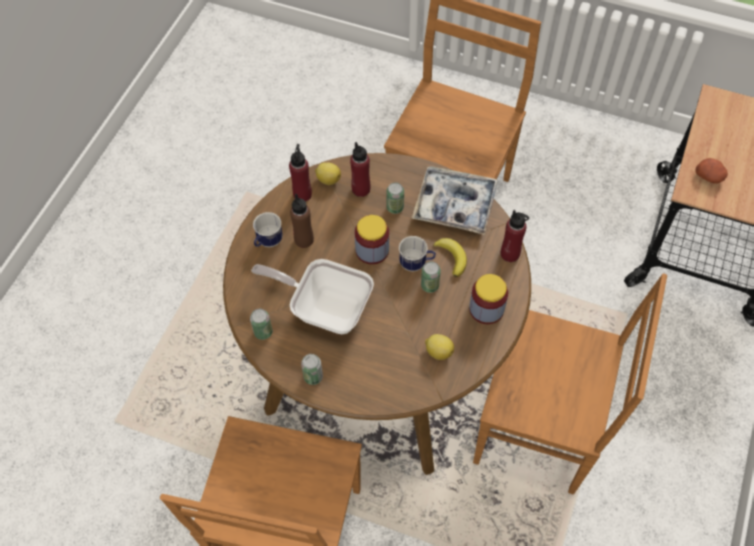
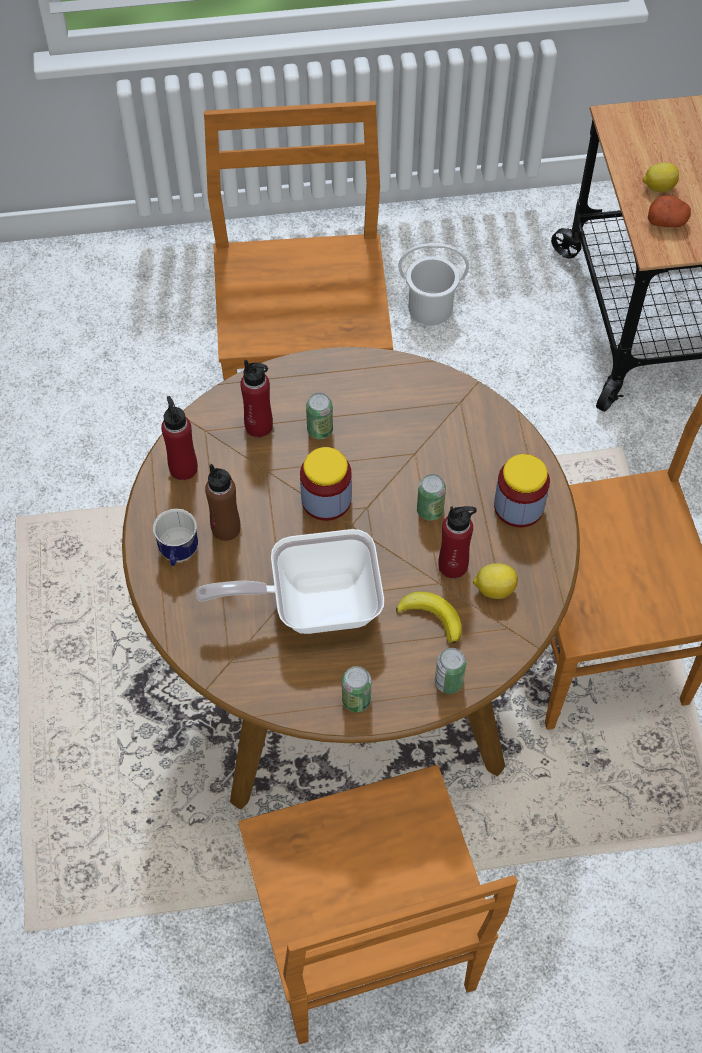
camera: 30 degrees left, 0 degrees up
(263, 332) = (251, 676): can -> can (448, 682)
(328, 179) = (205, 433): lemon -> lemon (658, 187)
(416, 263) = (395, 490): mug -> none
(452, 257) = (435, 461): banana -> banana (432, 617)
(455, 205) = (395, 392): tray -> none
(510, 254) = (504, 423): red bottle -> red bottle (453, 565)
(556, 175) = (430, 307): none -> white bucket

